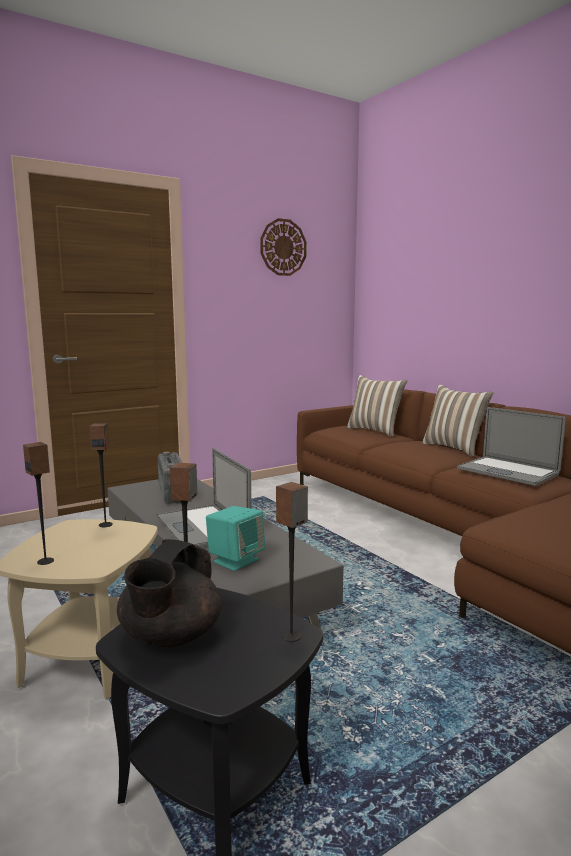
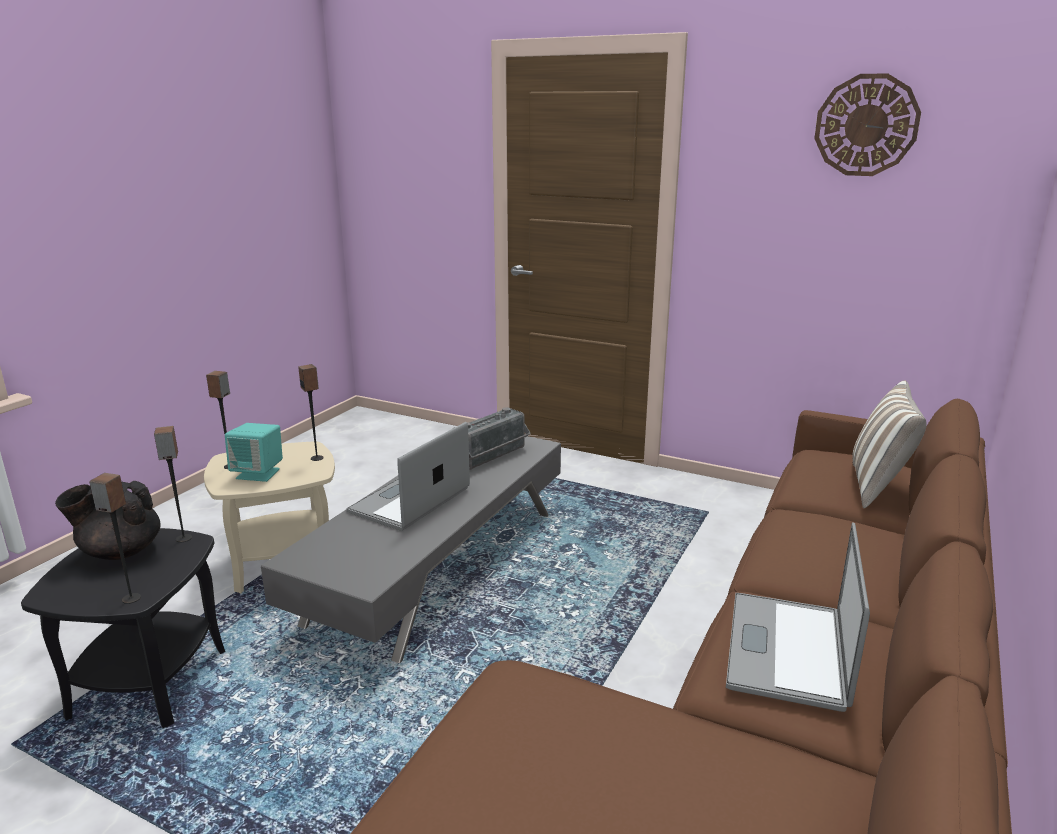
camera: 60 degrees right, 10 degrees up
(236, 560) = (342, 542): turquoise speaker -> turquoise speaker (258, 473)
(454, 448) = (891, 576): pillow -> none

